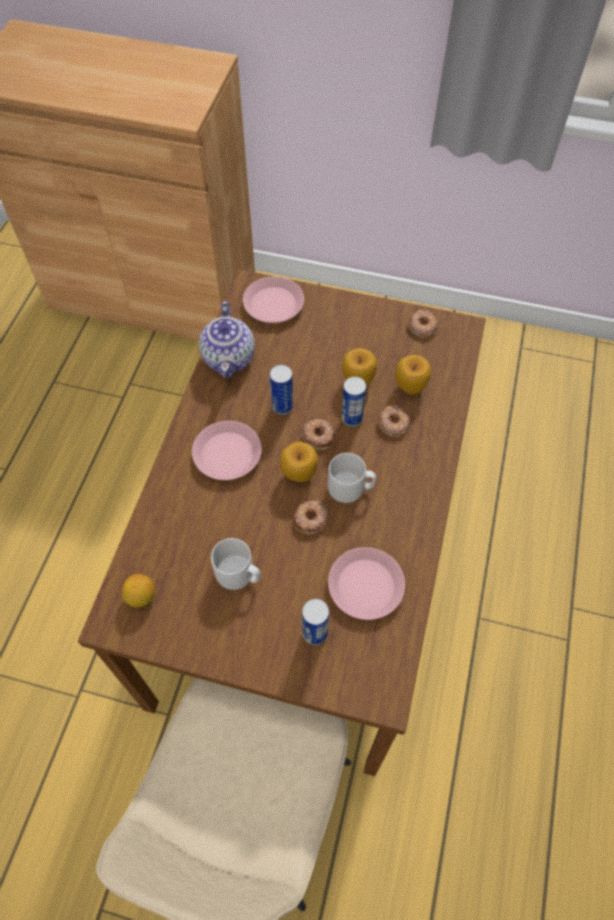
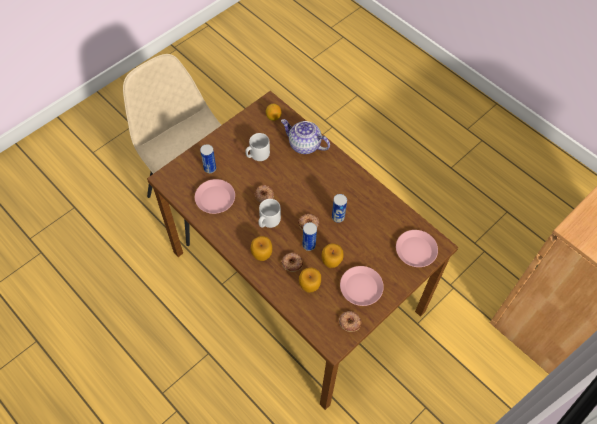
camera: 120 degrees right, 0 degrees up
(228, 454) = (324, 179): pink plate -> pink plate (361, 288)
(229, 359) = (387, 209): teapot -> teapot (304, 145)
(299, 474) = (291, 203): apple -> apple (262, 255)

